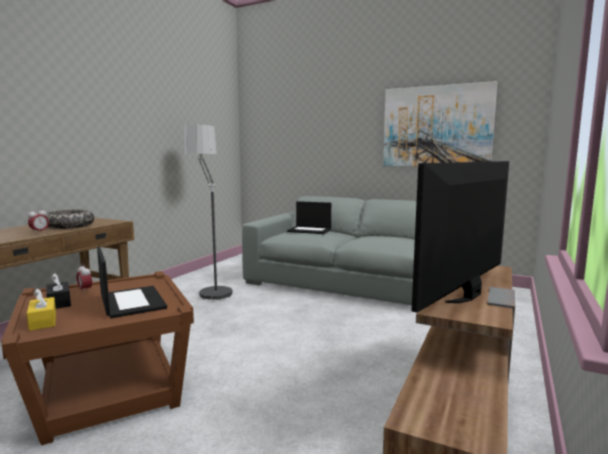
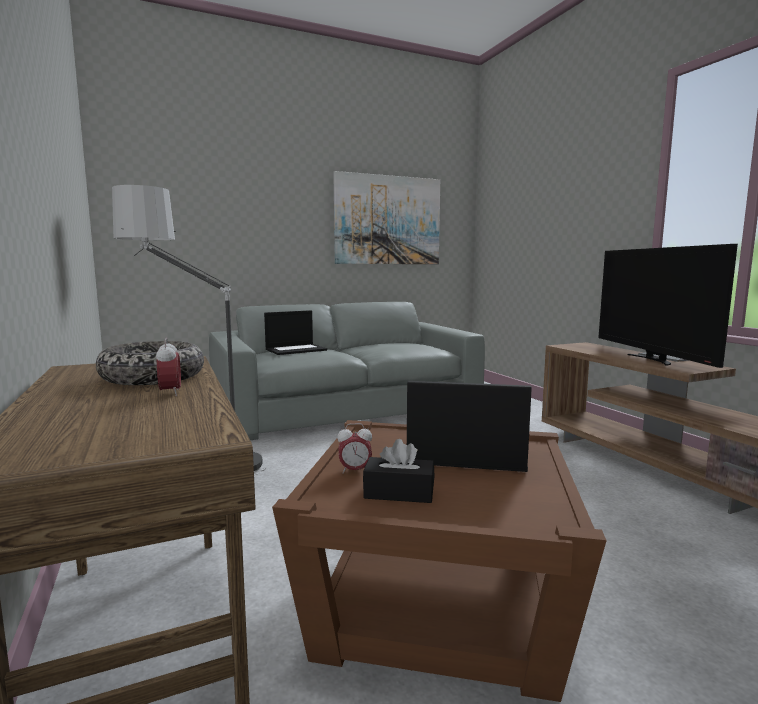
camera: 50 degrees left, 0 degrees up
(43, 321) = (492, 511): yellow tissue box -> none

